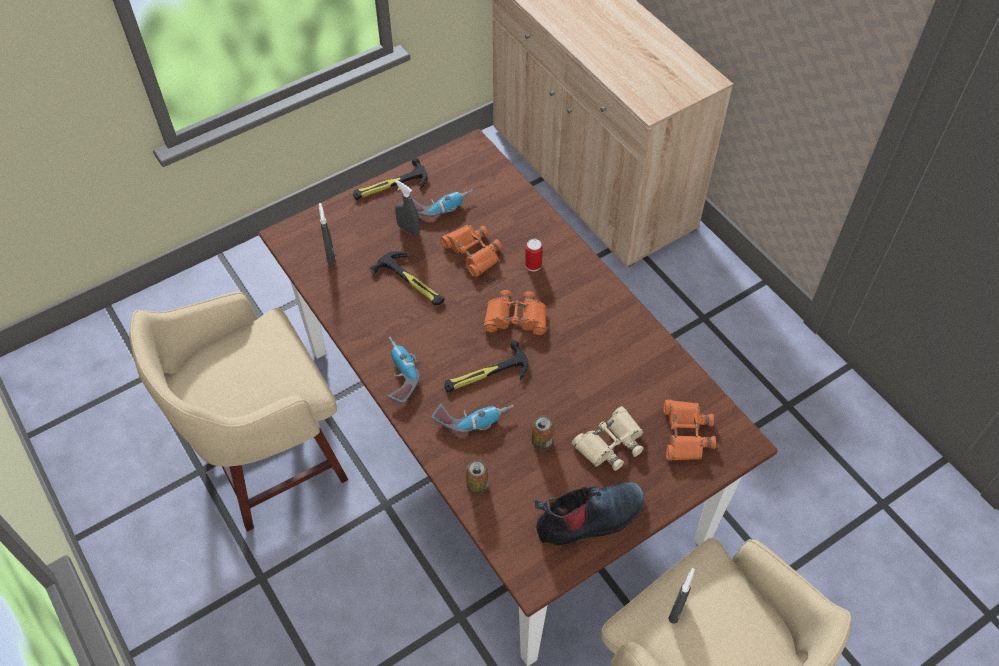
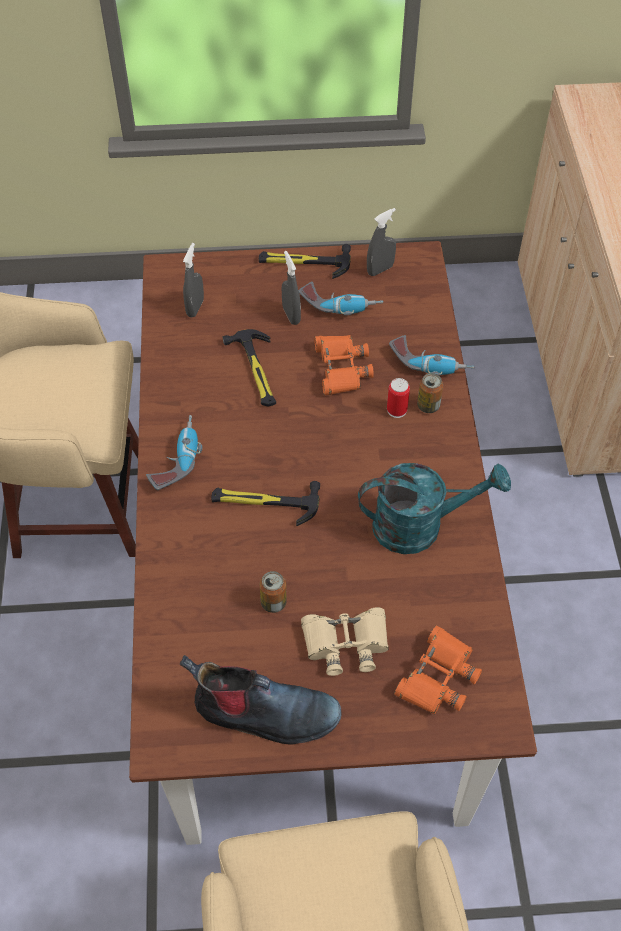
camera: 30 degrees right, 0 degrees up
(473, 418) = (219, 541): power drill -> power drill (430, 363)
(477, 485) = (174, 614): can -> can (428, 405)
(516, 318) = (338, 458): orange binoculars -> none
(604, 338) = (420, 525): none -> turquoise watering can
(676, 610) = (308, 870): grey spray bottle -> grey spray bottle (380, 269)

